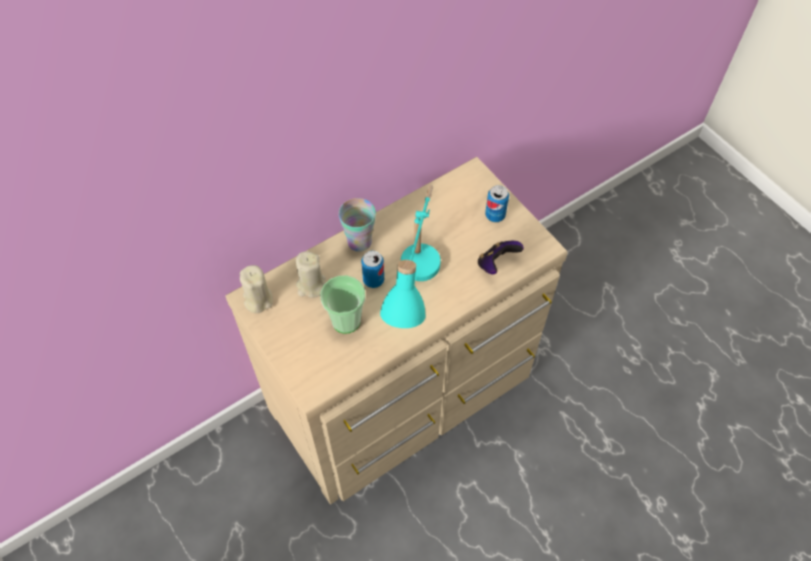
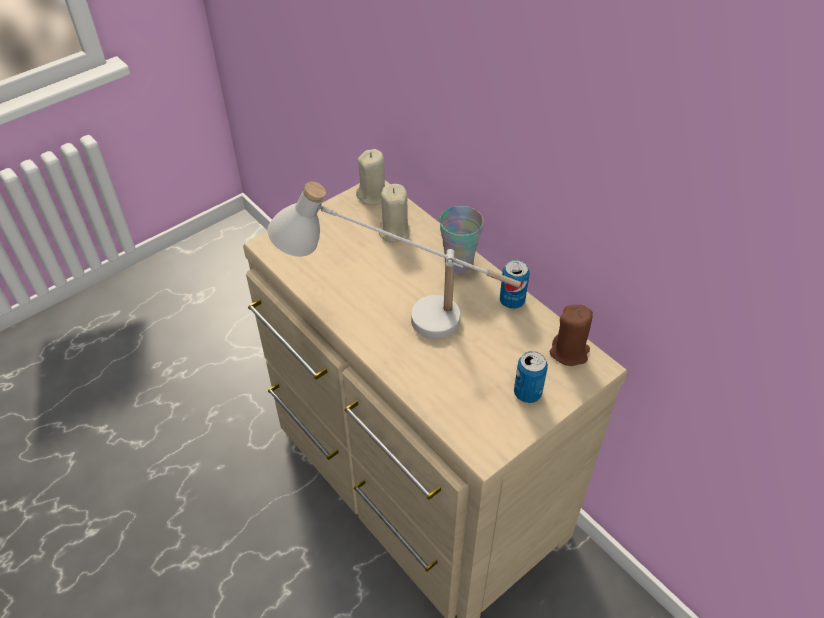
camera: 85 degrees right, 10 degrees down
(346, 320) = (352, 262): cup -> none
(373, 280) = (407, 280): can -> can (512, 301)
(415, 290) = (398, 318): turquoise table lamp -> white table lamp
(459, 185) = (569, 352): none -> brown candle
(496, 264) = (447, 397): game controller -> none

